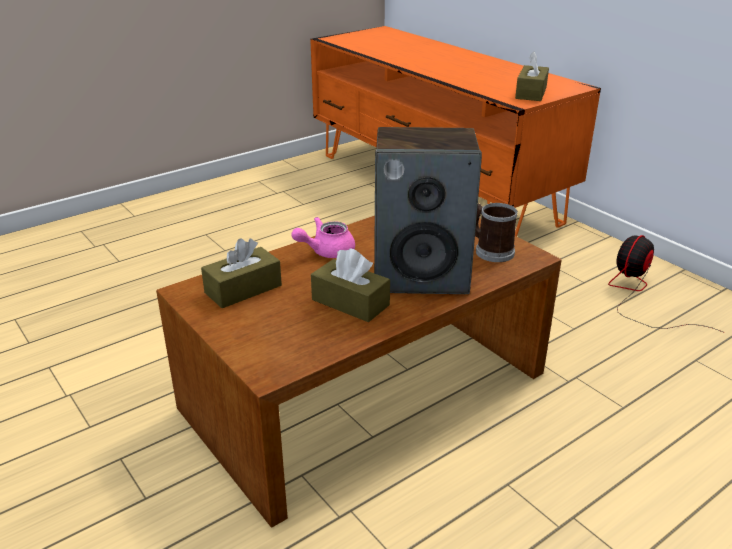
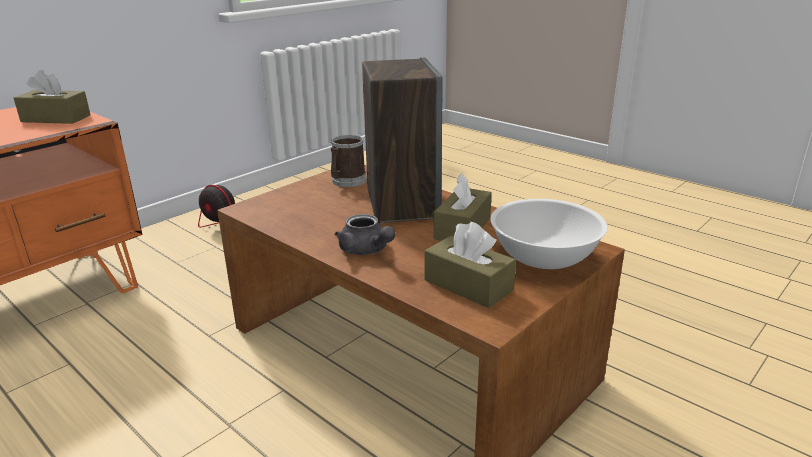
camera: 100 degrees left, 5 degrees down
(266, 337) = (545, 257): none -> white bowl
(326, 251) = (366, 251): pink teapot -> grey teapot

